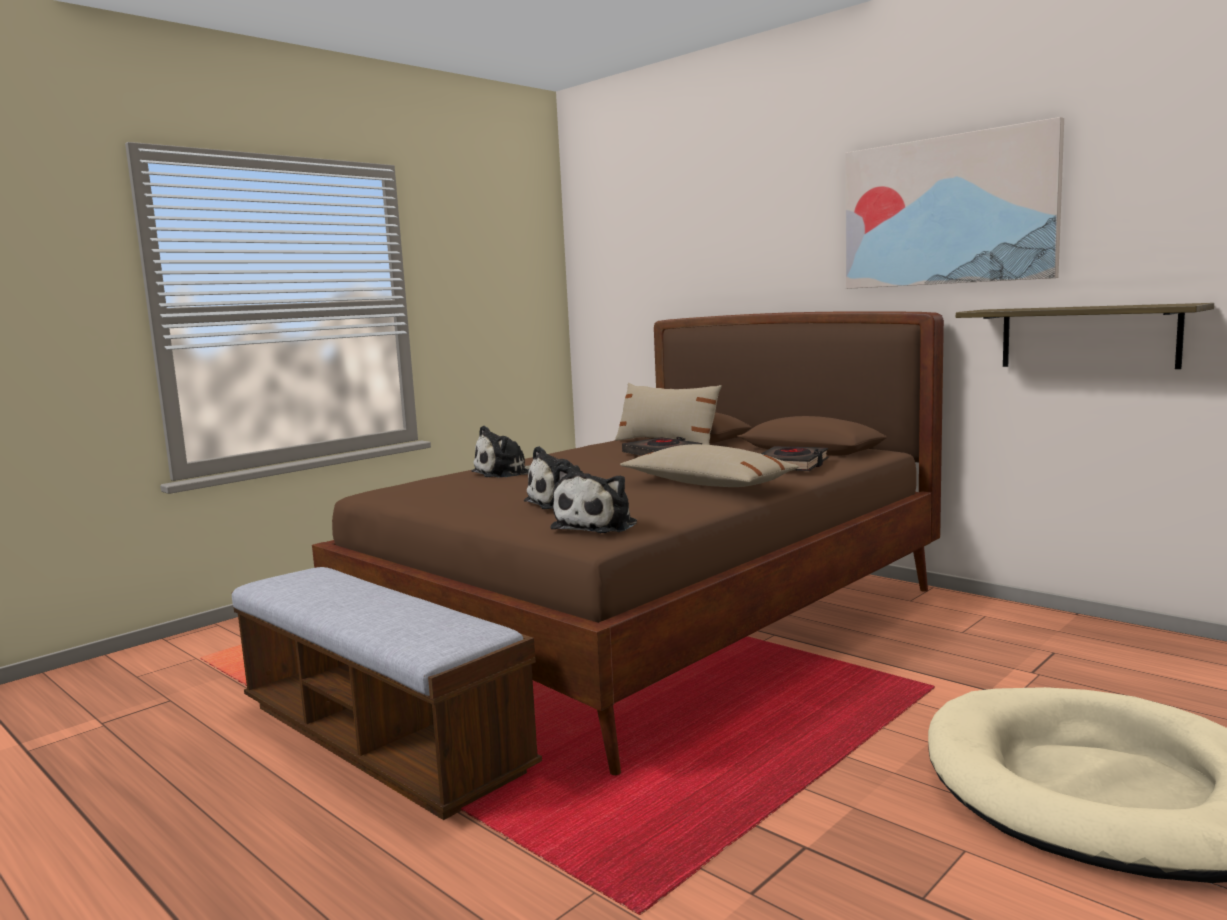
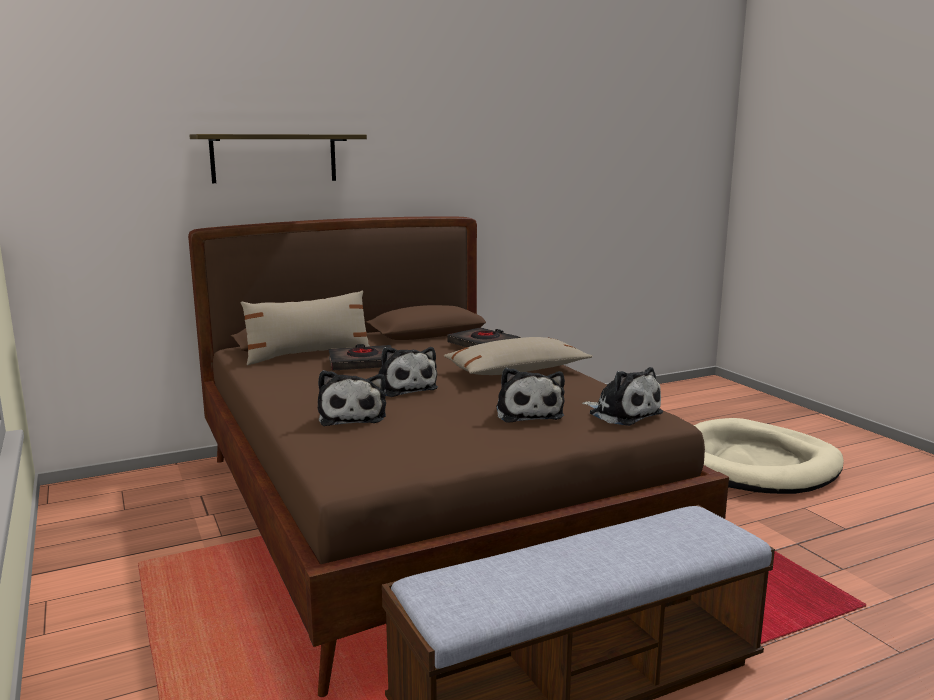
camera: 70 degrees left, 5 degrees up
(597, 470) = (404, 387): none -> plush toy
(947, 211) = (465, 141): picture -> none
(1088, 337) = (548, 230): shelf -> shelf (274, 158)

